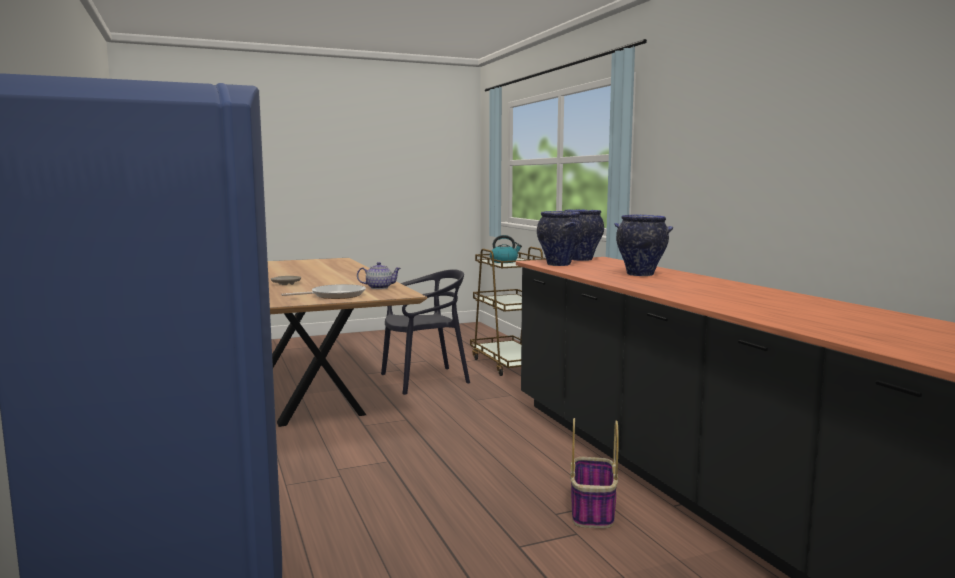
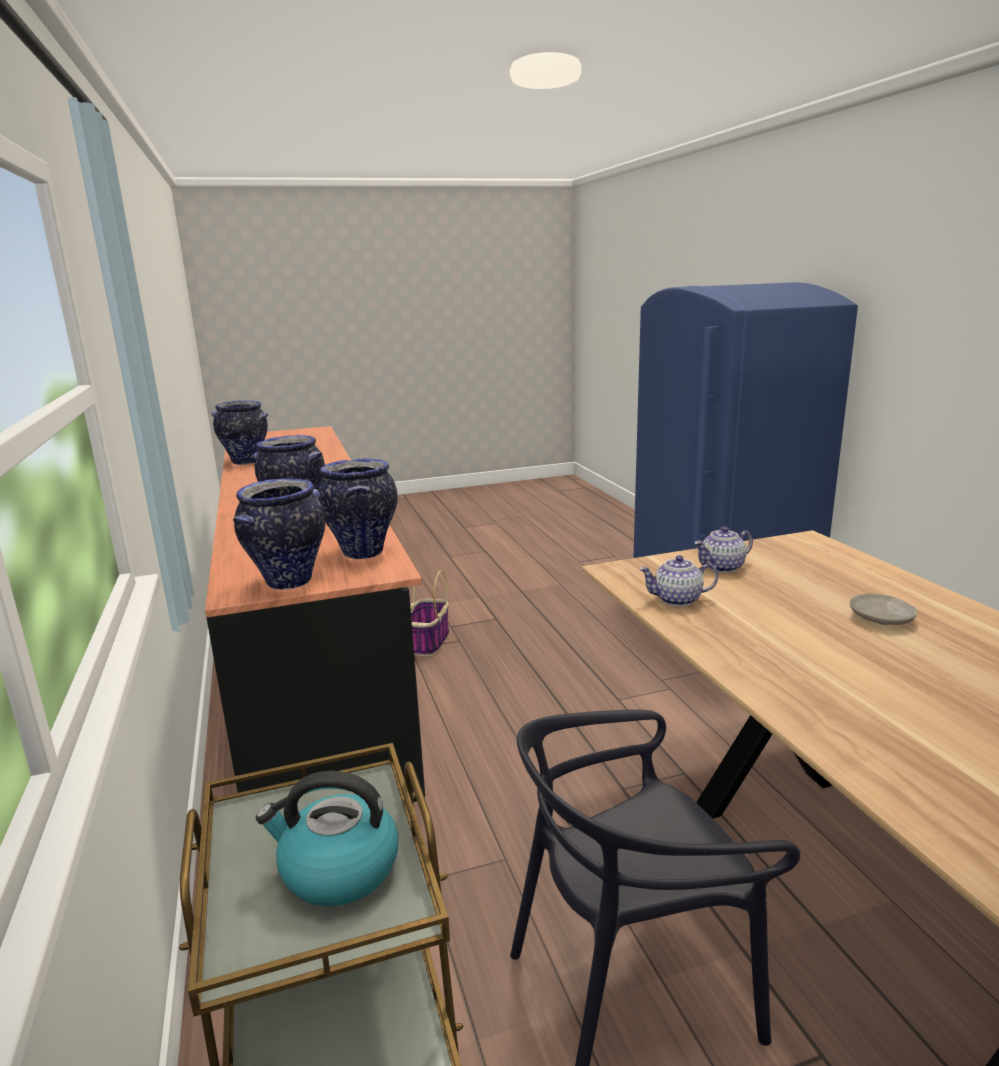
camera: 175 degrees left, 10 degrees up
(335, 295) = (722, 567): frying pan -> teapot
(851, 308) = (246, 462): none -> vase

